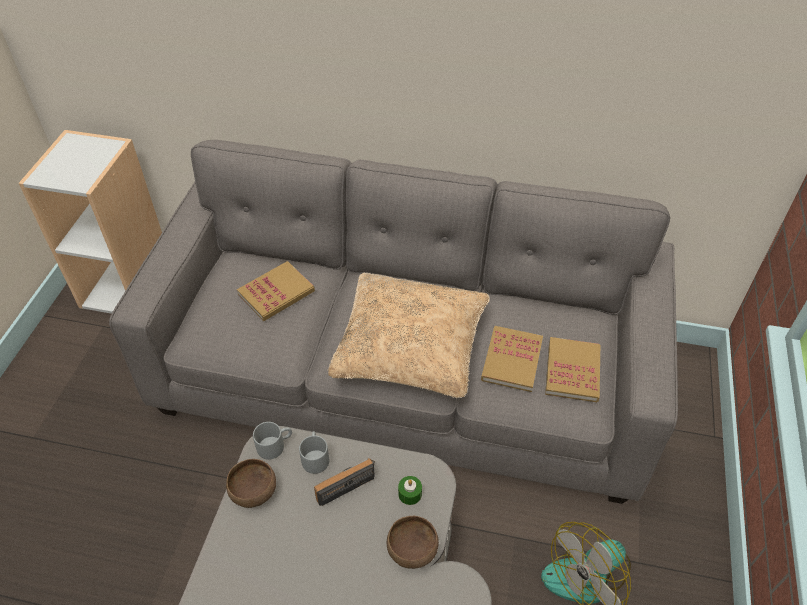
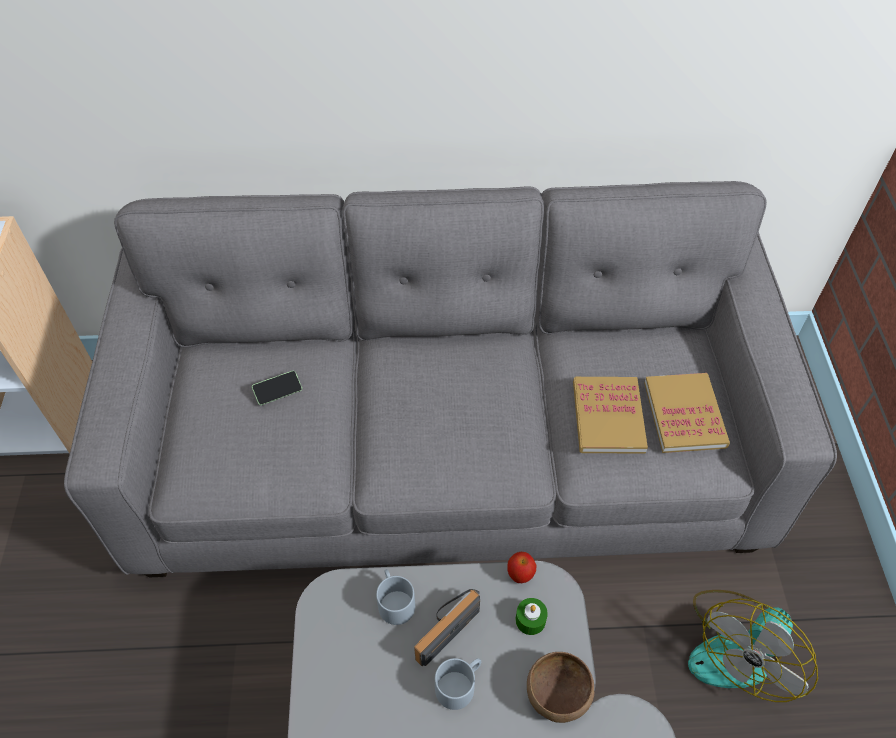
camera: 15 degrees left, 5 degrees up
(253, 491) = (328, 669): brown bowl -> none
(275, 445) = (336, 598): grey mug -> grey mug (459, 684)
(276, 293) = (278, 391): book -> phone
(411, 346) = (477, 426): beige pillow -> none
(413, 461) = (520, 575): none -> apple

